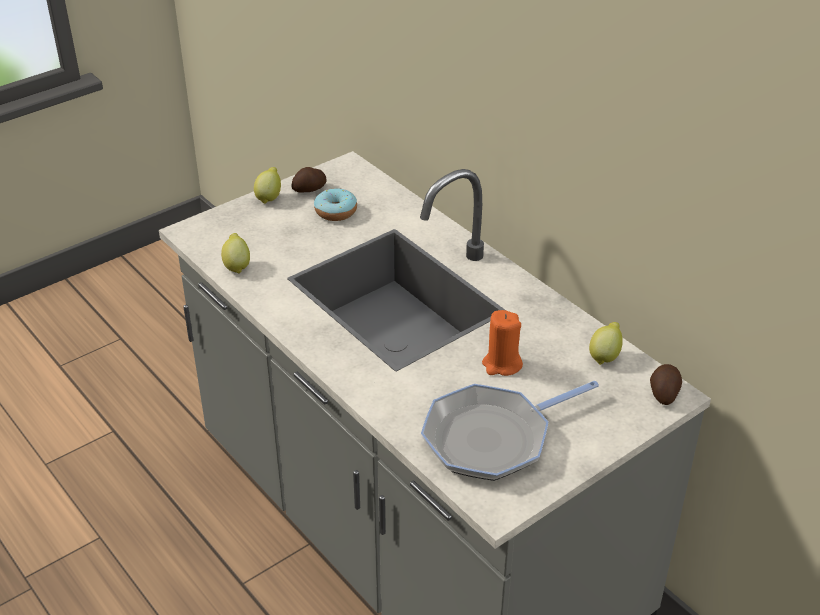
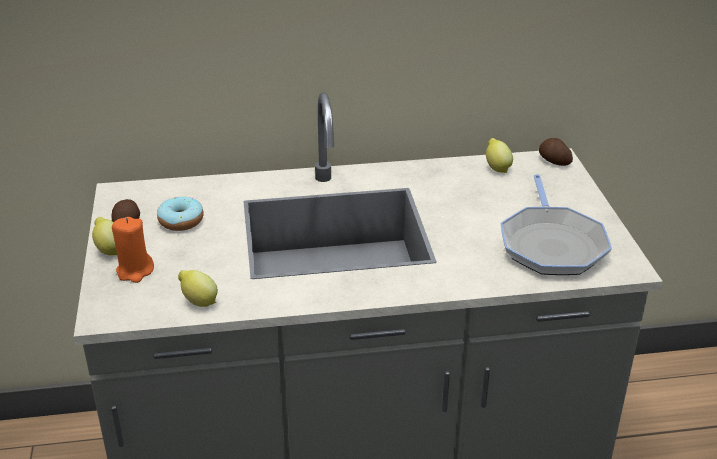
camera: 60 degrees left, 5 degrees down
(501, 364) = (470, 211): orange candle -> orange candle (135, 271)

